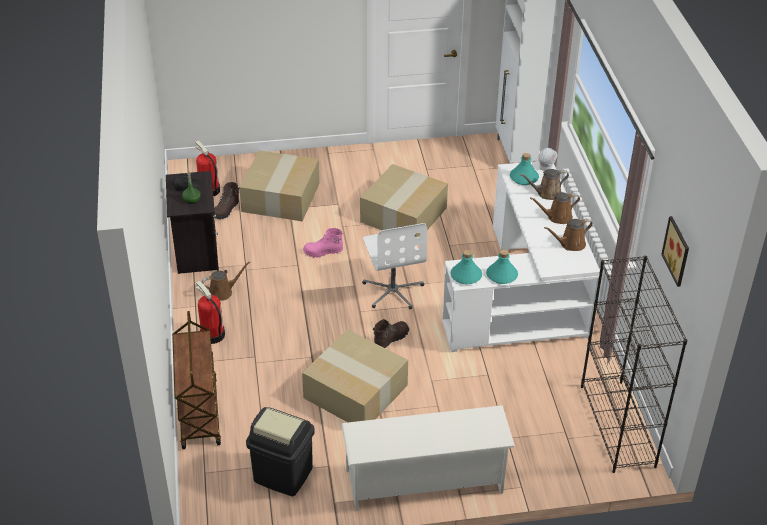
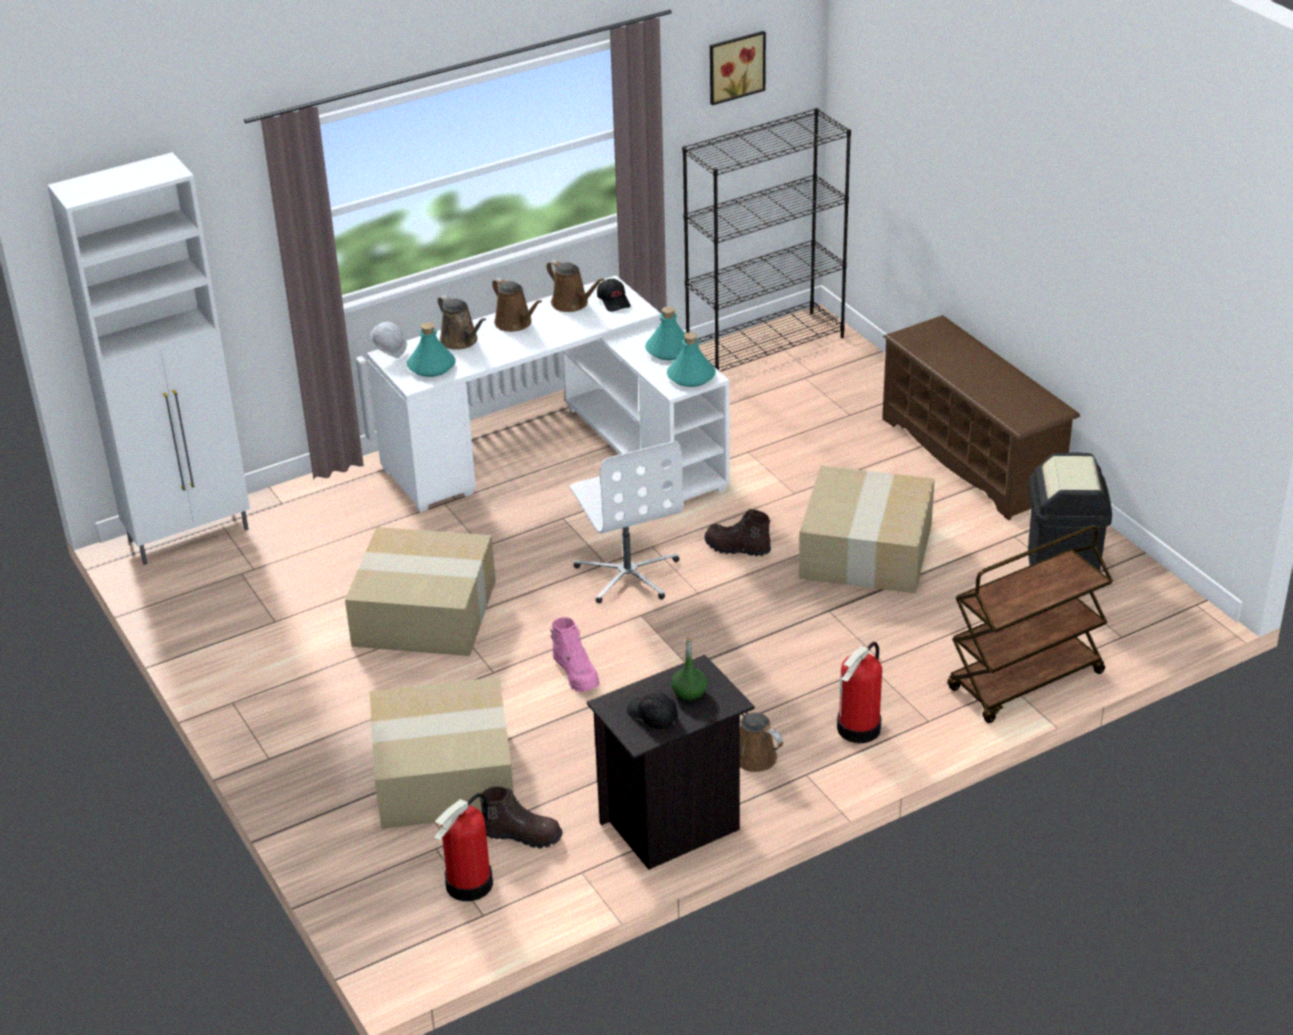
camera: 110 degrees left, 5 degrees down
(393, 290) = (628, 573): white office chair -> white office chair turned 105 degrees clockwise
(424, 481) = (972, 457): white shoe rack -> brown shoe rack
(565, 262) = (614, 301): none -> black cap

